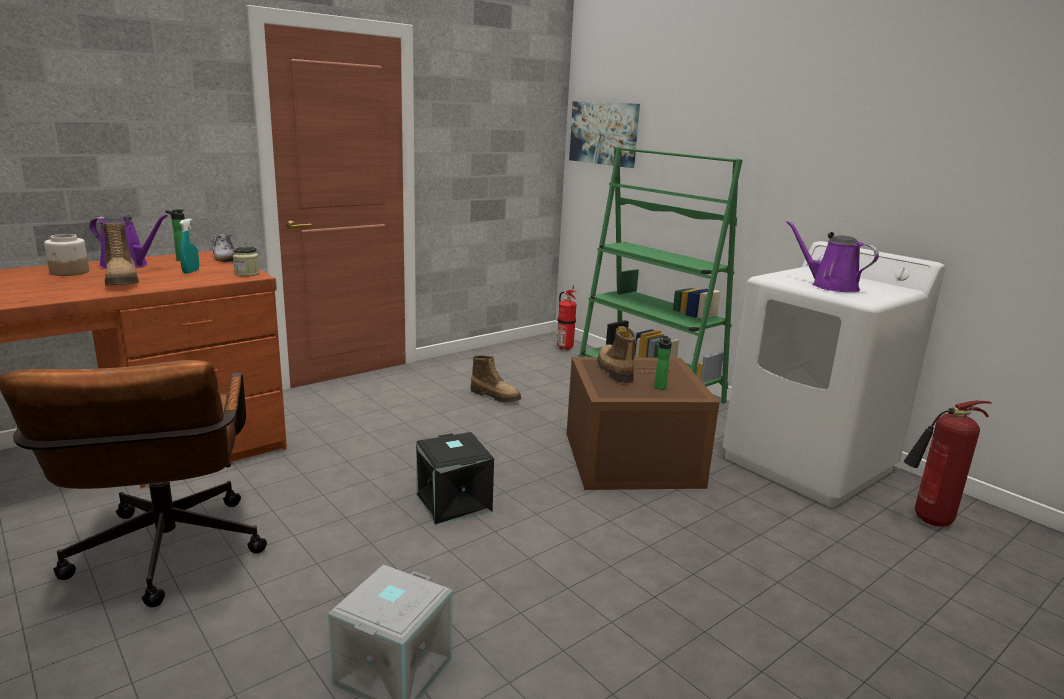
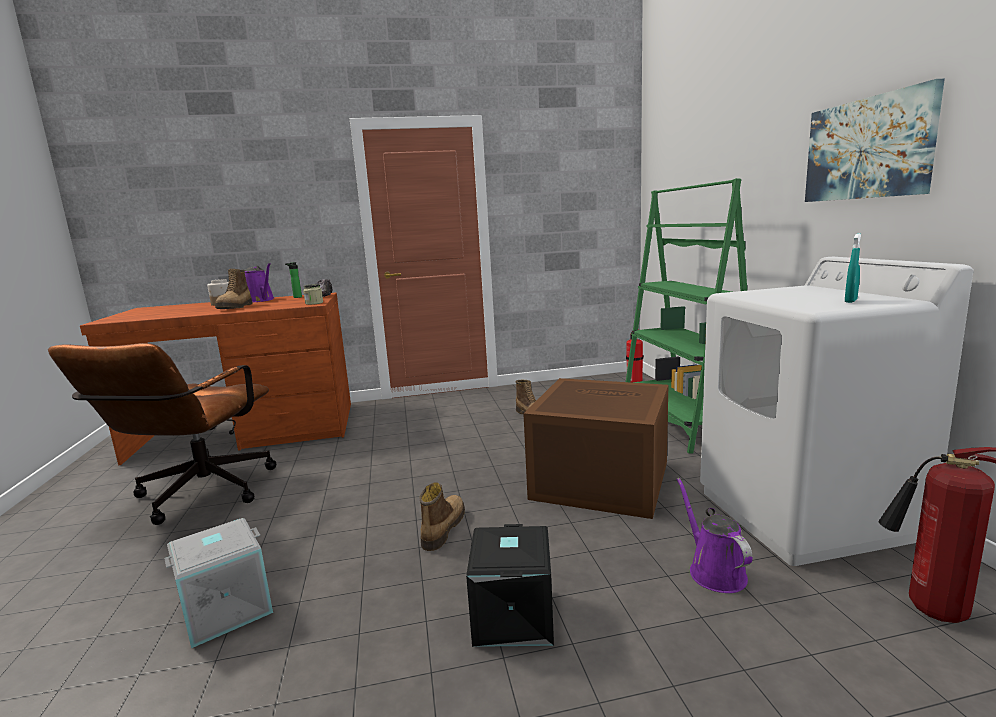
camera: 30 degrees right, 5 degrees down
(191, 271) = (285, 303): turquoise spray bottle -> turquoise spray bottle (850, 301)
(452, 503) = (409, 491): black storage box -> black storage box (511, 616)
(604, 133) = (663, 184): picture -> picture (868, 149)
(613, 371) = (581, 391): boot -> boot (442, 528)
(660, 387) = (608, 406): bottle -> none
(830, 286) = (793, 299): purple watering can -> purple watering can (713, 571)

